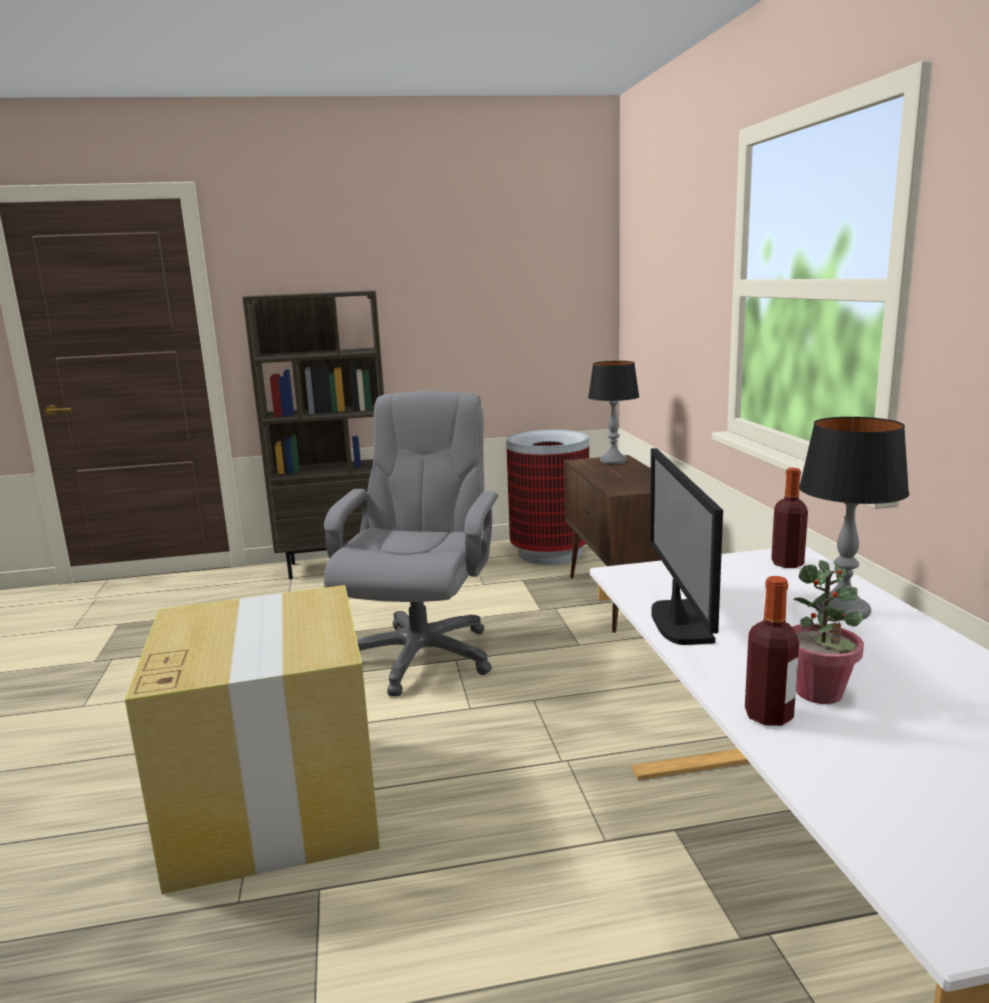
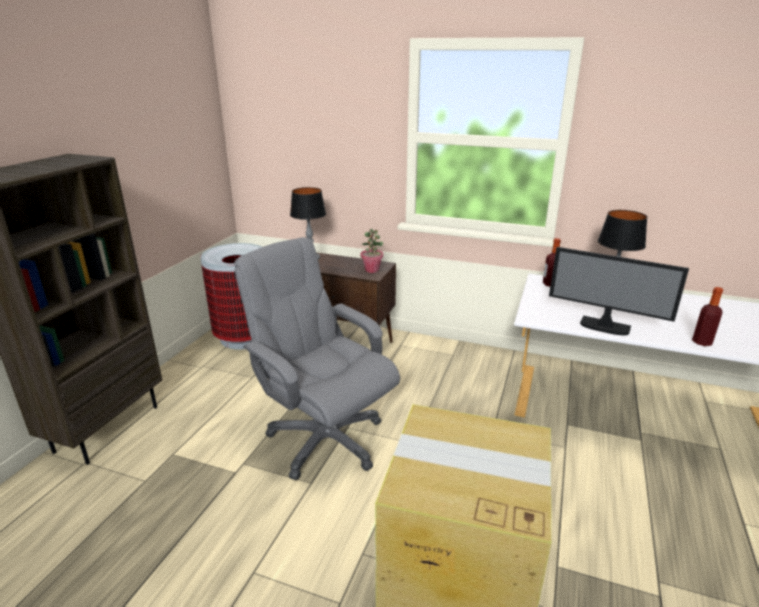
camera: 60 degrees left, 10 degrees up
(819, 693) = (685, 327): potted plant -> potted plant (372, 270)

